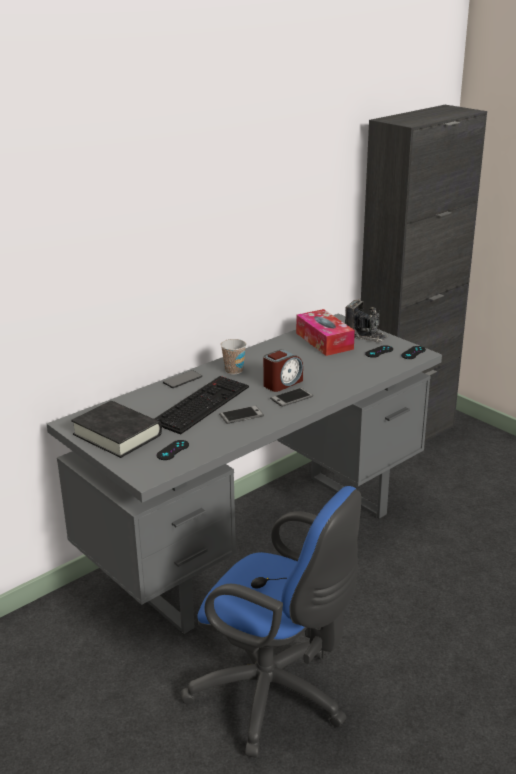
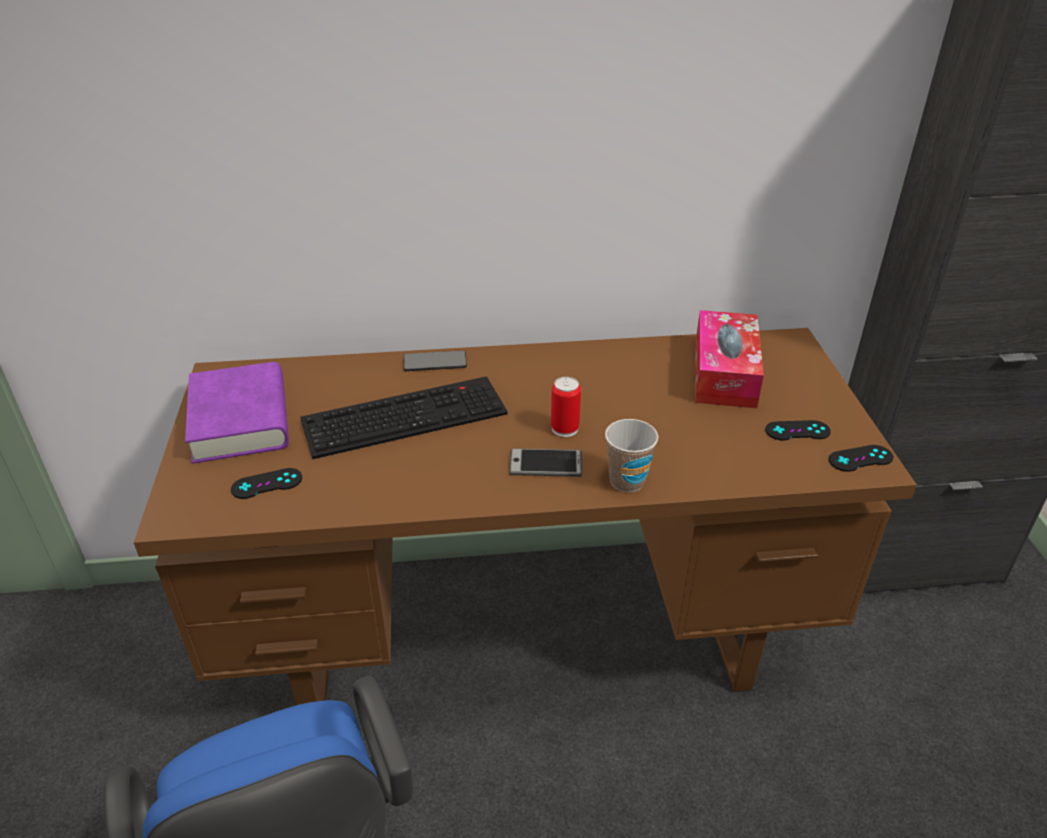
camera: 35 degrees right, 10 degrees up
(117, 434) = (240, 420): black book -> purple book
(234, 370) = (522, 374): cup -> cup (627, 481)
(241, 415) = (433, 464): phone -> none
(259, 544) = (524, 639): grey desk -> brown desk
(282, 383) = (564, 428): alarm clock -> can
(366, 336) = (809, 389): camera -> none

